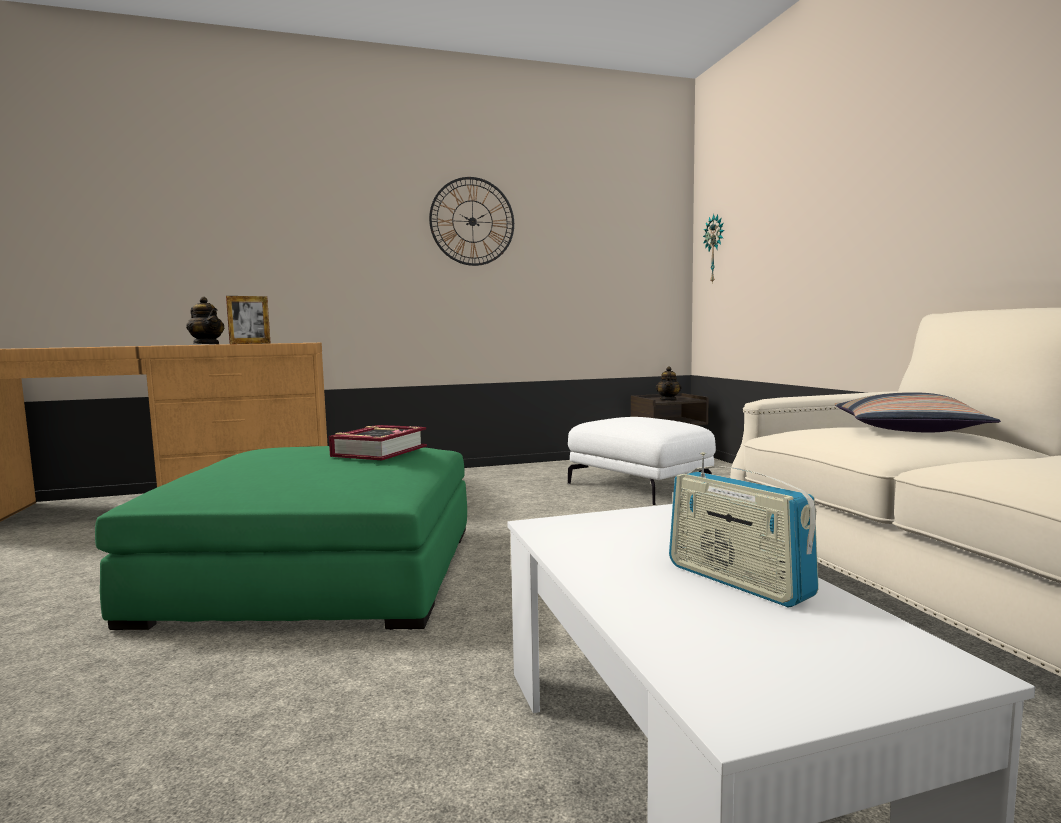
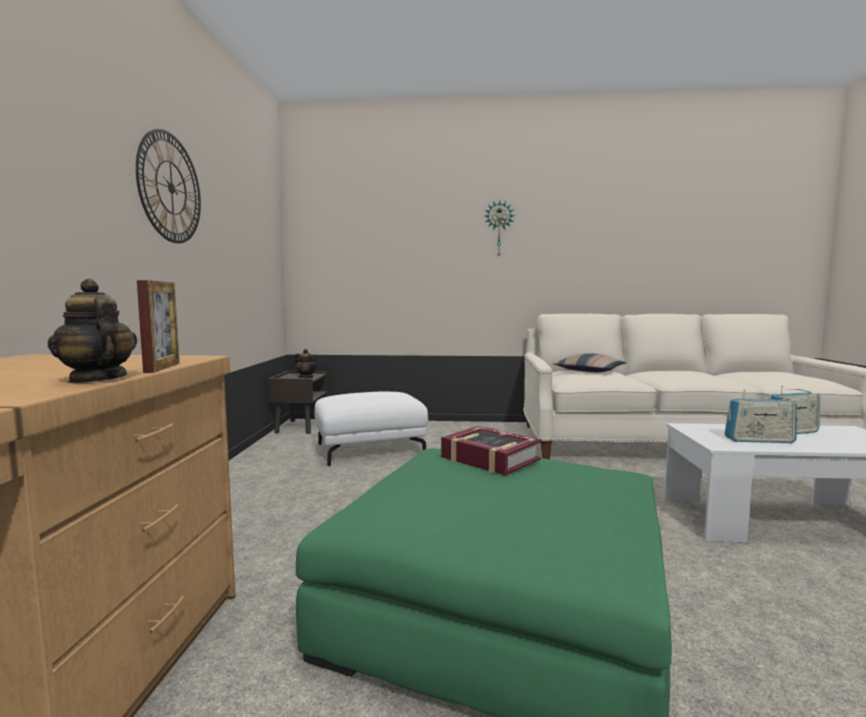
camera: 70 degrees left, 0 degrees up
(207, 344) = (97, 379): teapot -> teapot turned 105 degrees counterclockwise
(612, 550) = (759, 440): none -> radio
(715, 249) = (318, 252): wall clock -> wall clock (499, 229)

